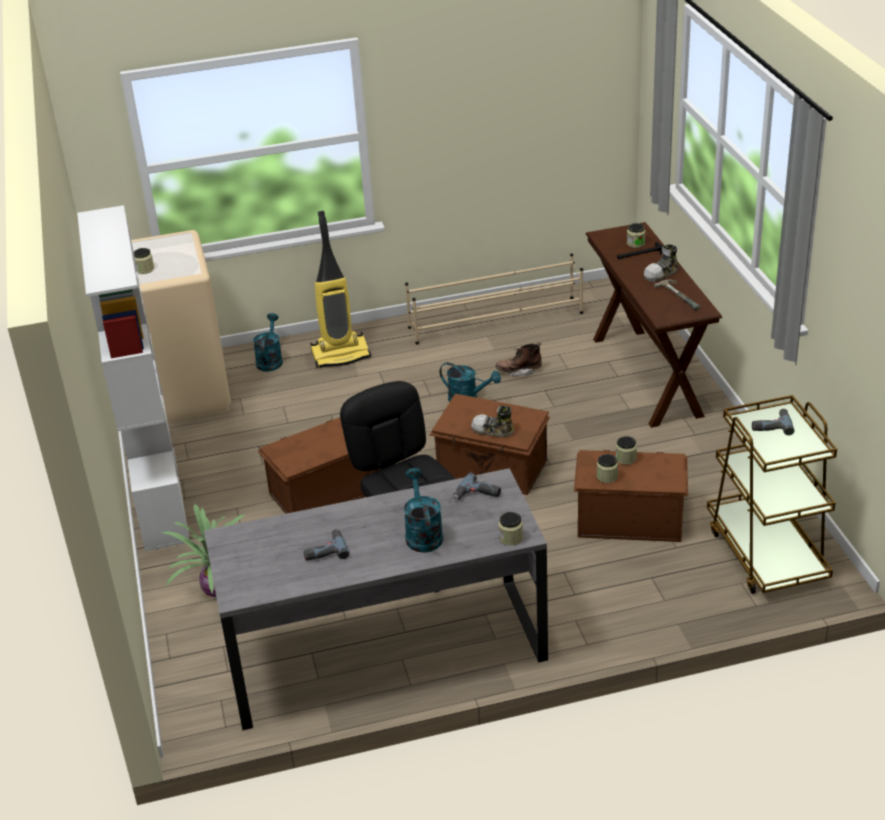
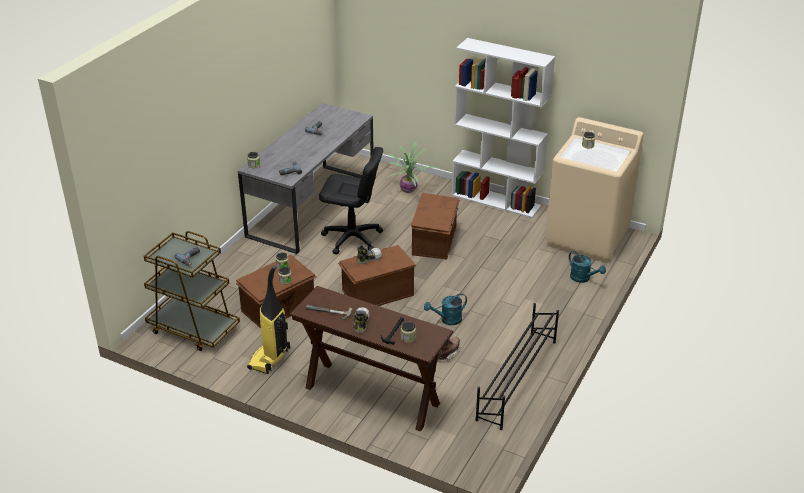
camera: 130 degrees right, 0 degrees up
(341, 354) = (556, 303): vacuum cleaner -> vacuum cleaner (269, 359)
(422, 534) = (290, 150): turquoise watering can -> none
(496, 320) = (516, 380): beige shoe rack -> black shoe rack

